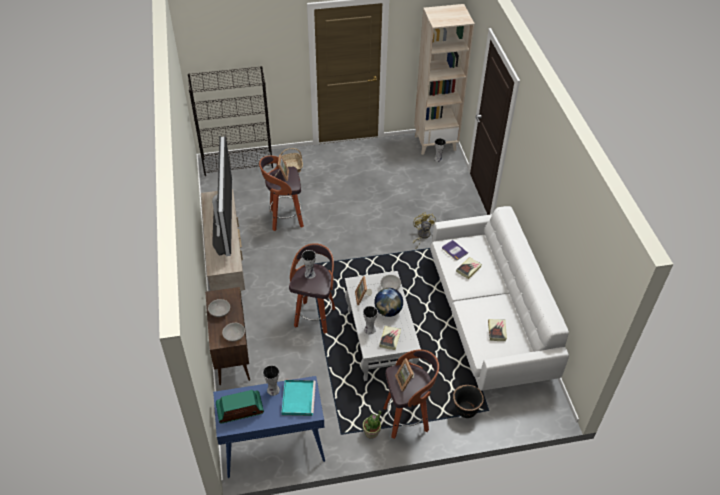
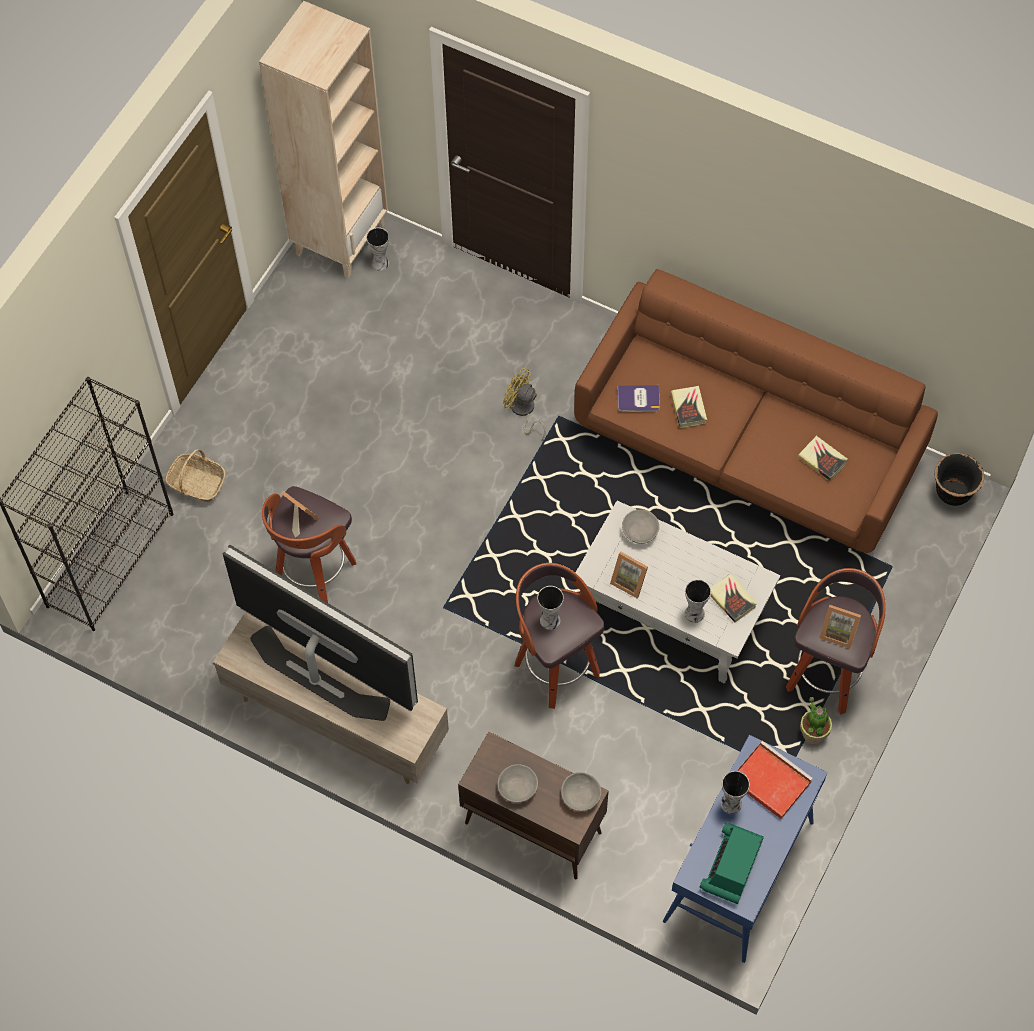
camera: 50 degrees left, 15 degrees up
(298, 398) = (769, 781): turquoise tray -> red tray
(388, 311) = (681, 566): globe -> none
(465, 410) = (870, 593): black planter -> black planter (952, 493)
(488, 318) = (747, 448): white sofa -> brown sofa

